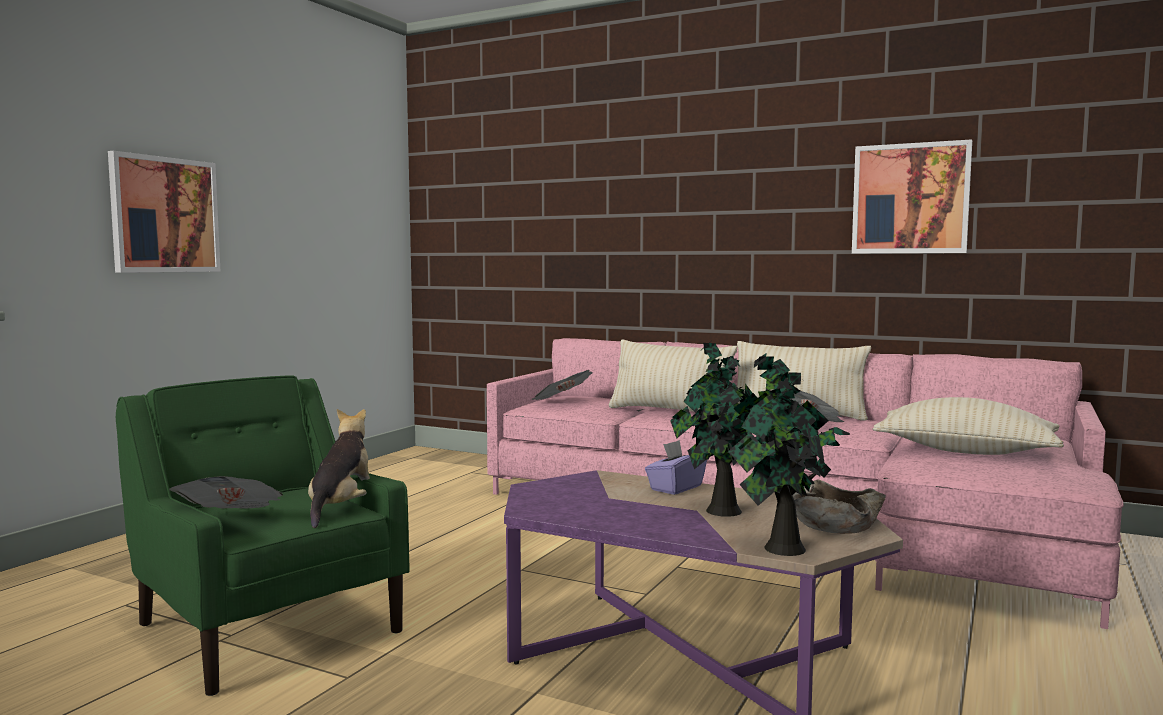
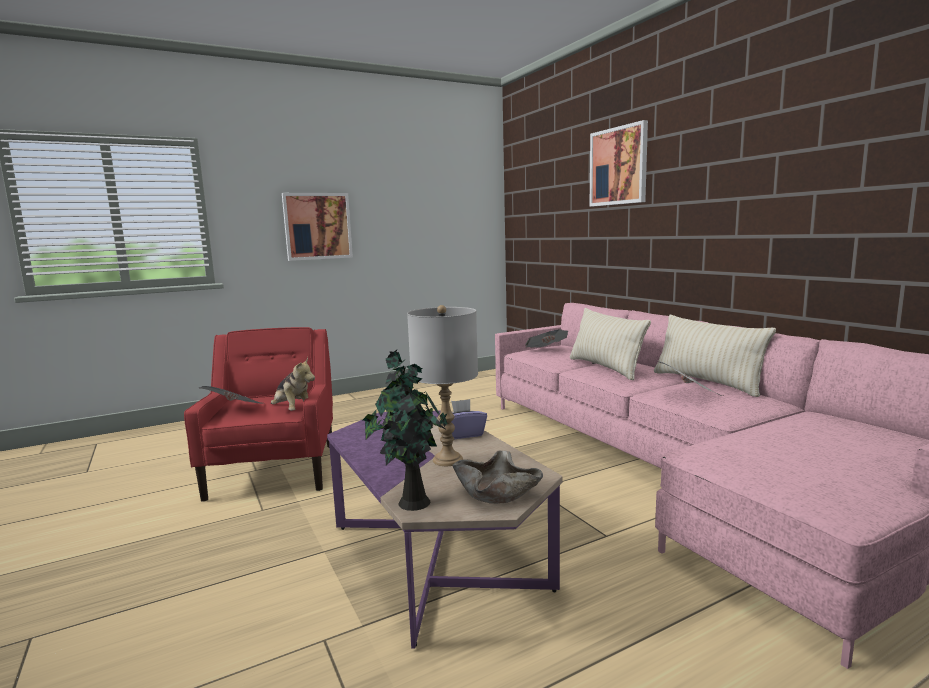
camera: 35 degrees right, 5 degrees up
(268, 626) = (275, 469): green armchair -> red armchair
(342, 508) = (292, 411): plush toy -> plush toy turned 90 degrees clockwise
(720, 511) = (447, 459): potted plant -> grey table lamp
(910, 199) = (843, 182): picture -> picture (618, 166)
(965, 452) = (789, 446): beige pillow -> none

